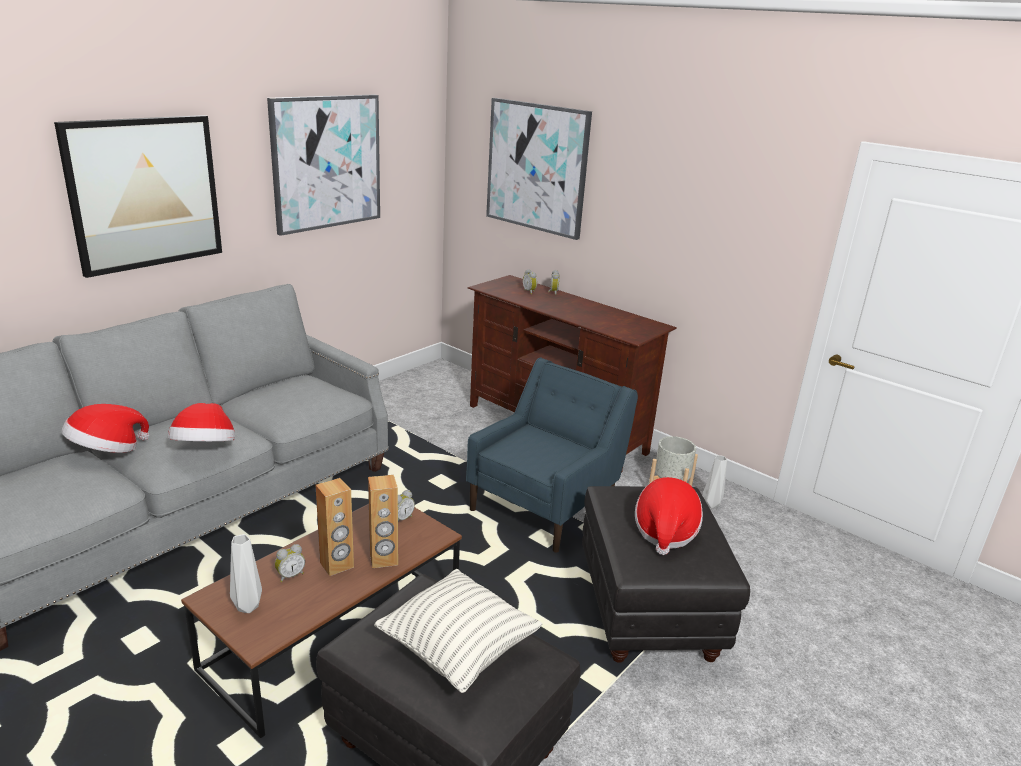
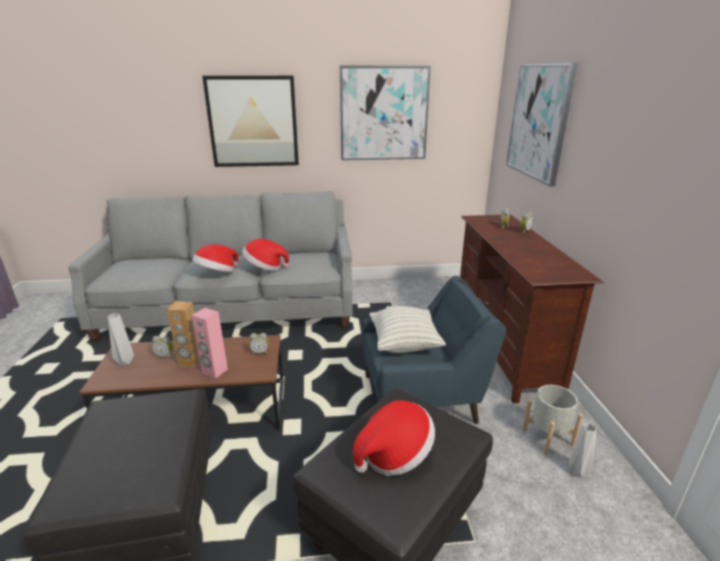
camera: 45 degrees right, 0 degrees up
(107, 451) = (184, 261): hat -> hat (265, 267)
(384, 559) = (214, 371): brown speaker -> pink speaker
(458, 650) = (132, 446): pillow -> pillow (404, 344)

